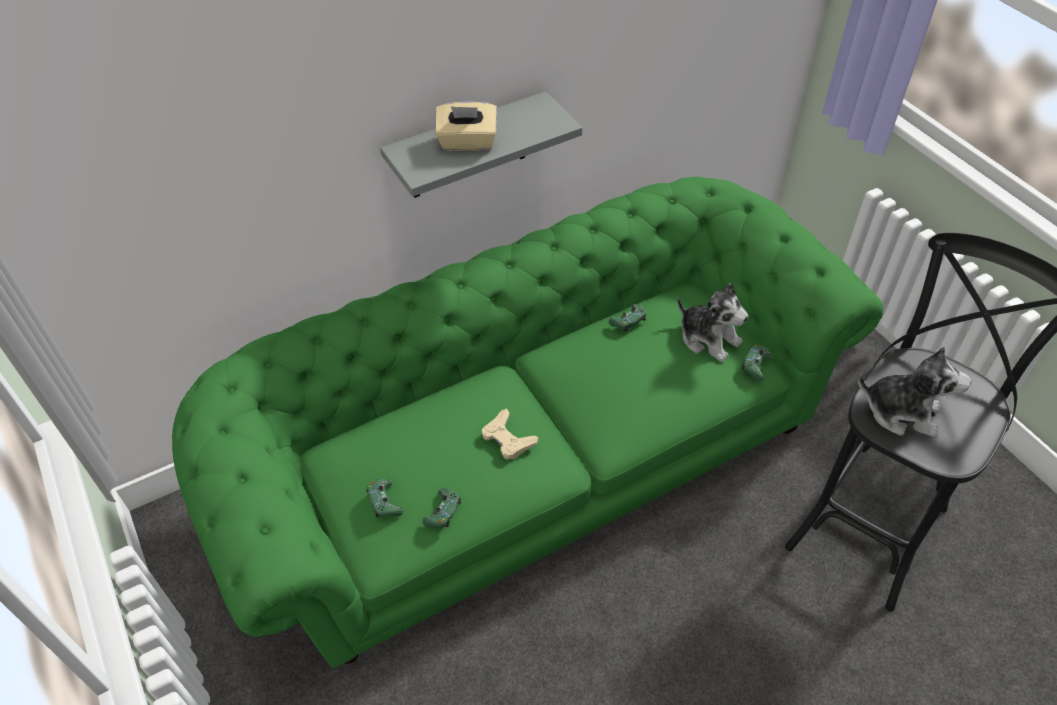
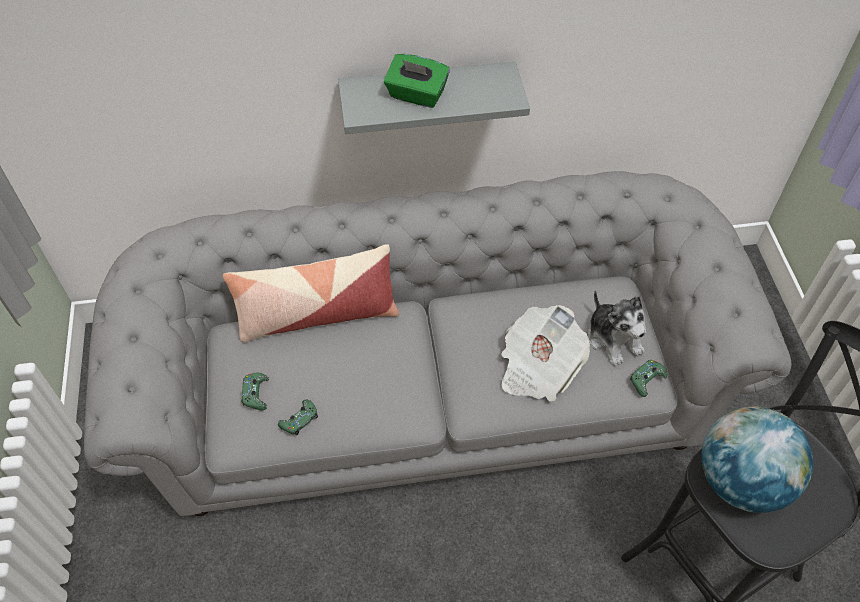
camera: 20 degrees right, 5 degrees up
(410, 406) = (316, 314): none -> pillow
(467, 143) = (416, 95): beige tissue box -> green tissue box
(508, 439) = (384, 373): beige game controller -> none
(531, 452) = (430, 385): green sofa -> grey sofa
(628, 321) = (545, 297): green game controller -> none
(653, 385) = (538, 367): none -> newspaper
(901, 412) = (741, 480): plush toy -> globe

